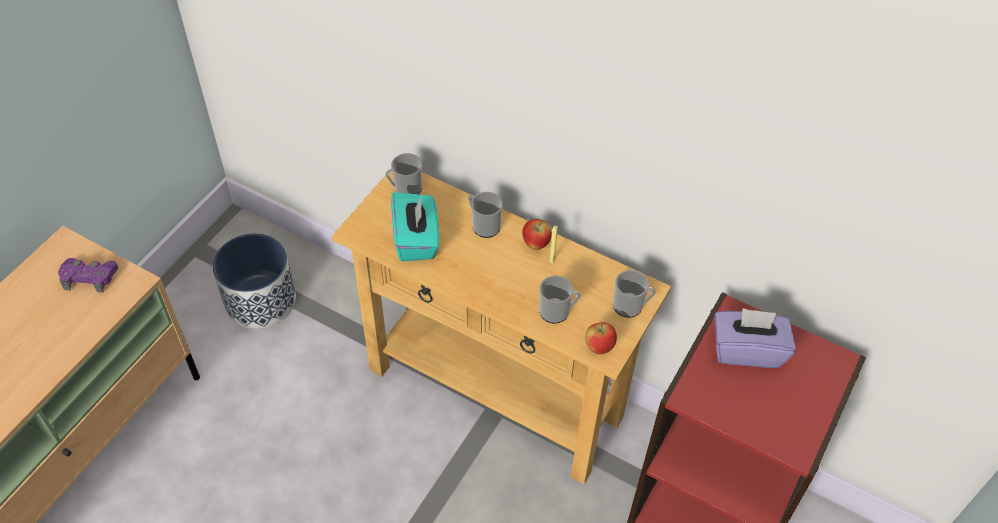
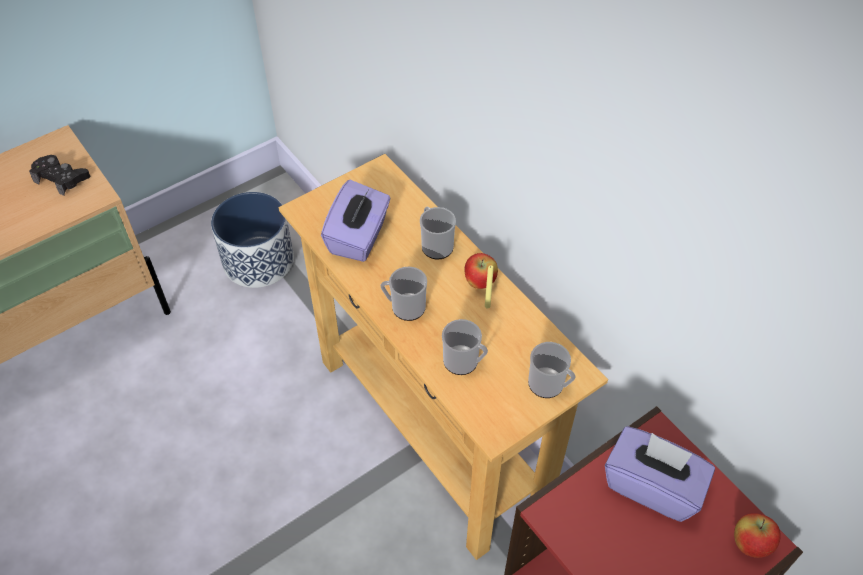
camera: 25 degrees right, 0 degrees up
(89, 277) = (61, 178): purple game controller -> black game controller
(405, 189) = (376, 183): mug -> mug (404, 307)
(416, 240) = (359, 237): turquoise tissue box -> purple tissue box
(599, 347) = (489, 418): apple -> apple (749, 544)

